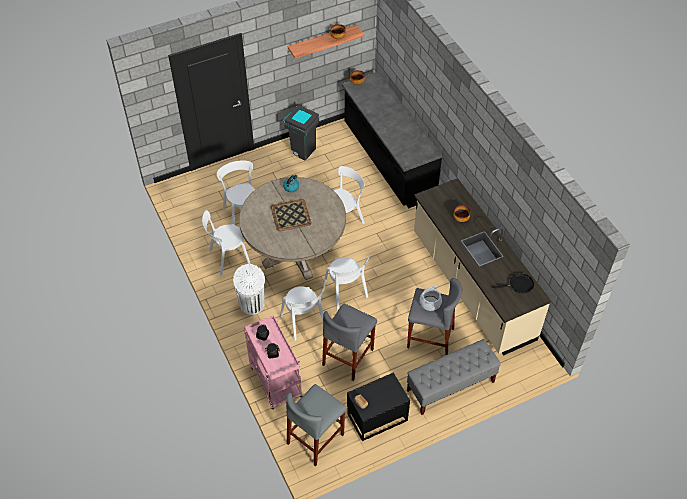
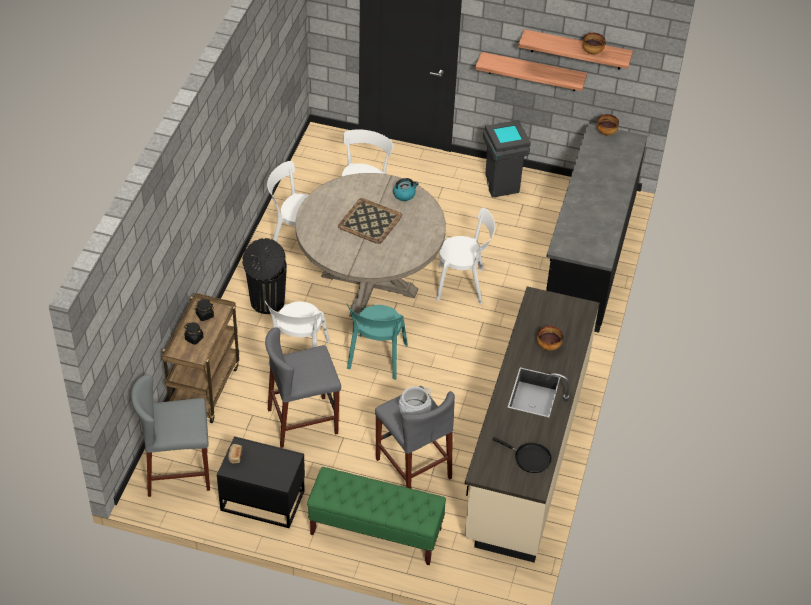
camera: 40 degrees right, 5 degrees down
(252, 305) = (267, 302): white trash can -> black trash can
(274, 380) = (204, 388): pink cart -> brown cart
(297, 70) = (532, 72): none -> shelf
(346, 293) = (376, 359): white chair -> turquoise chair
(450, 386) = (375, 532): grey bench -> green bench

